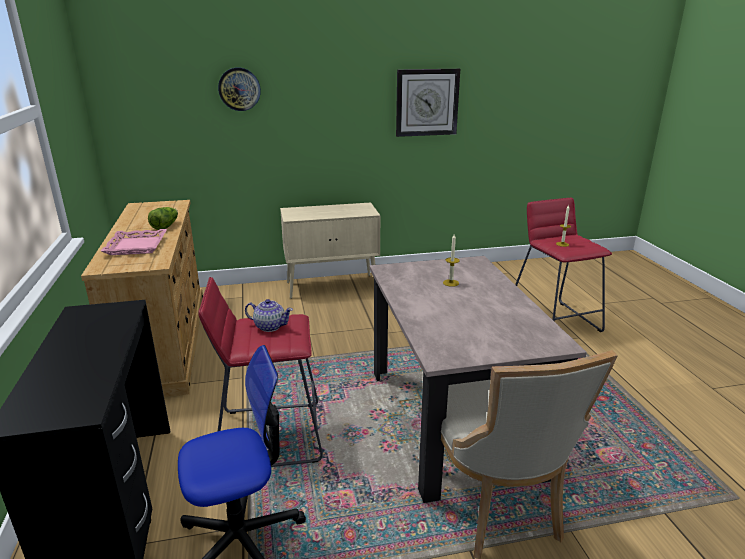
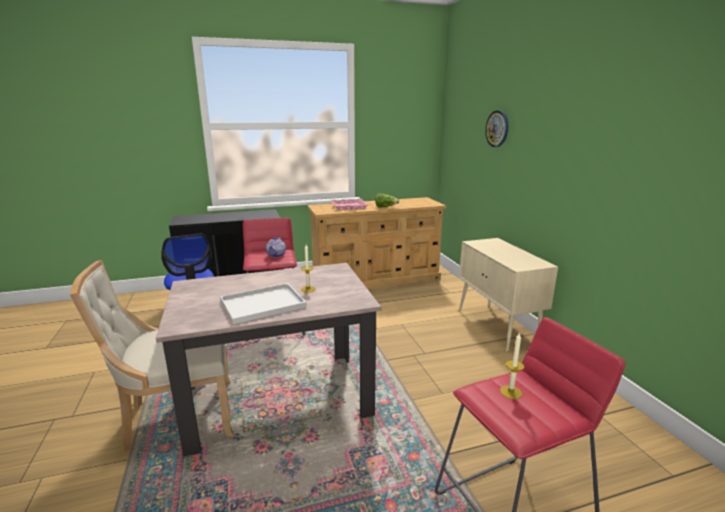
camera: 85 degrees right, 5 degrees down
(427, 102) = (645, 164): wall clock -> none
(494, 303) = (261, 305): none -> white tray

